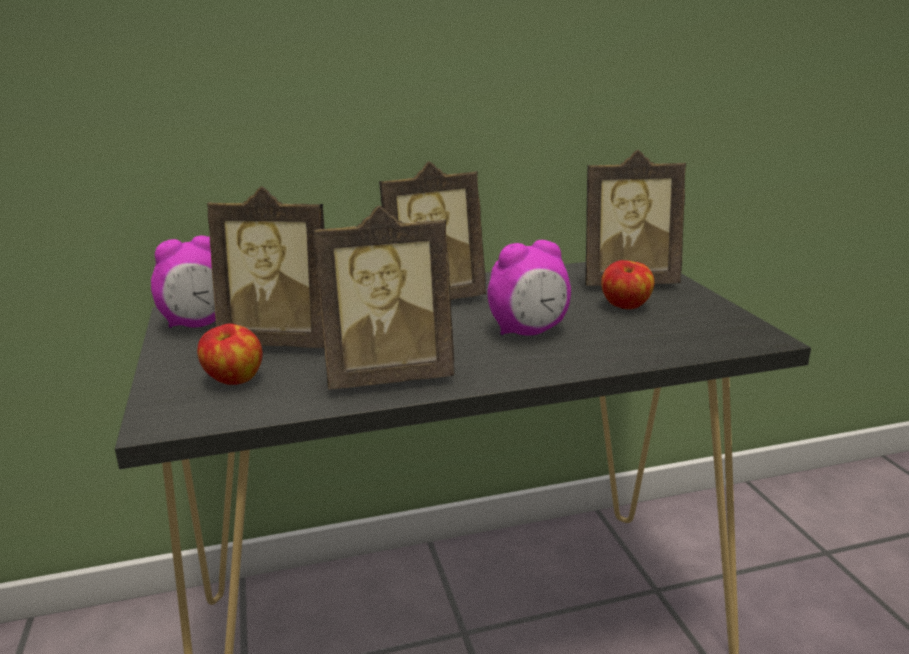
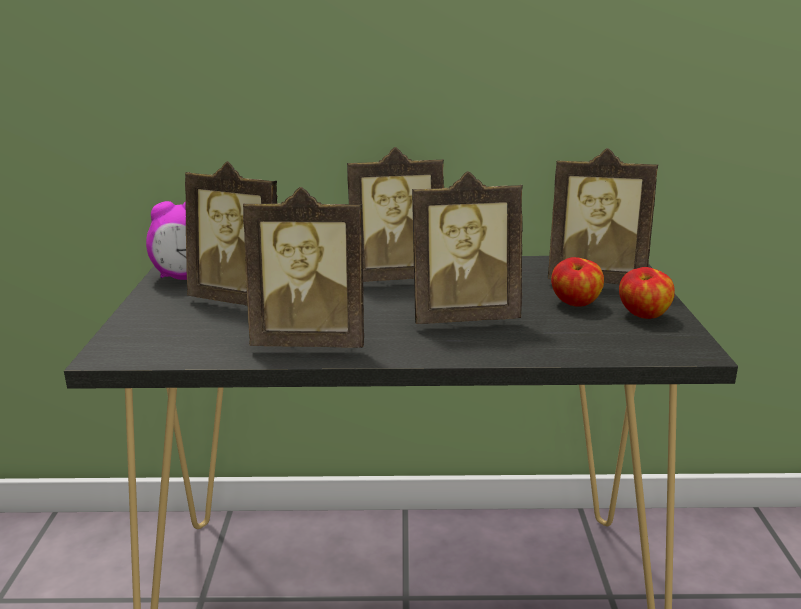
camera: 15 degrees right, 0 degrees up
(234, 380) = (184, 328): apple -> apple (643, 315)
(529, 332) = (463, 317): alarm clock -> picture frame

